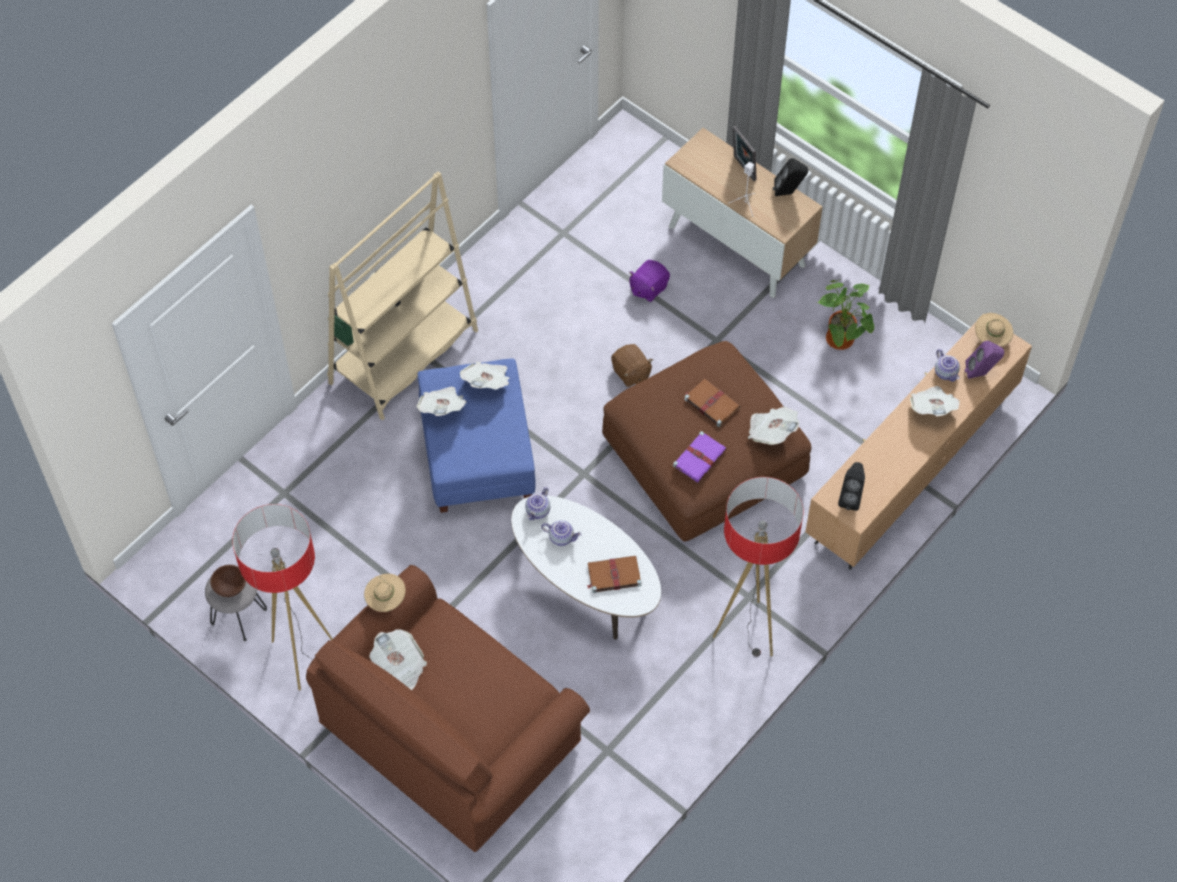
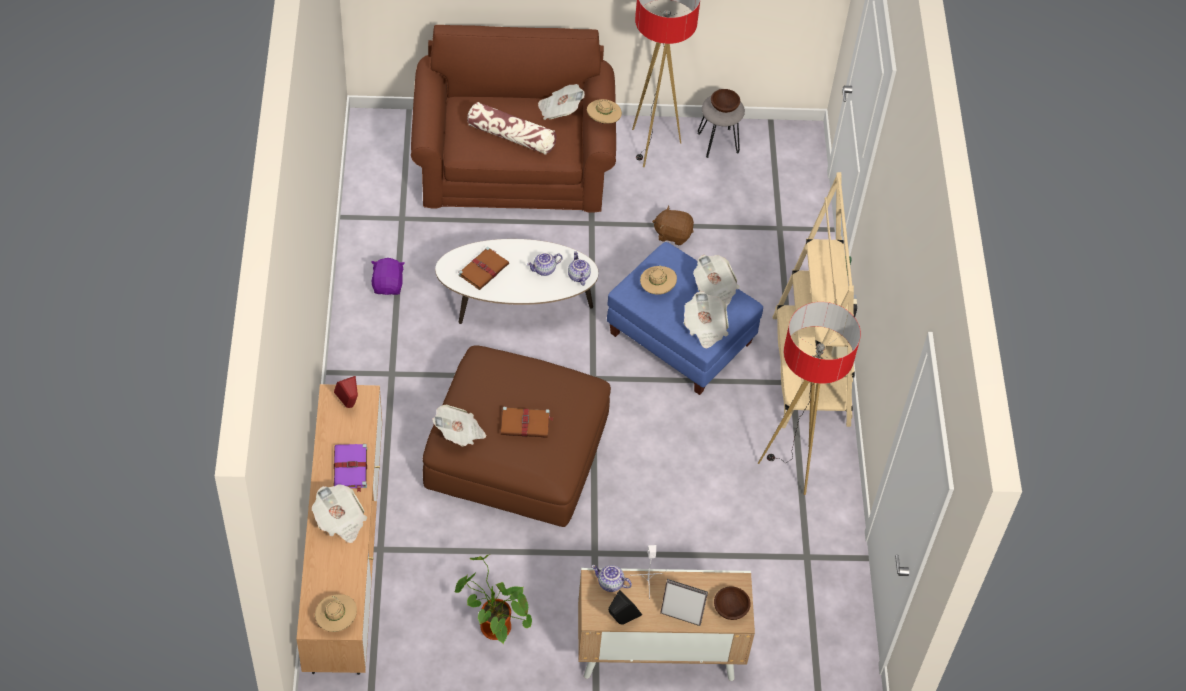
camera: 135 degrees right, 5 degrees down
(472, 670) = (511, 136): none -> pillow
(490, 442) = (657, 288): none -> beige hat
(631, 373) = (634, 477): brown plush toy -> brown plush toy (673, 234)
(648, 288) = (691, 558): purple plush toy -> purple plush toy (388, 285)
(700, 457) = (496, 377): purple book -> purple book (350, 468)
(703, 151) = (731, 608): none -> brown bowl
(747, 632) = (371, 349): floor lamp -> floor lamp (790, 468)
(850, 497) = (349, 405): black speaker -> red speaker
(946, 372) = (352, 561): teapot -> teapot (610, 583)
(981, 373) = (322, 580): purple speaker -> none

